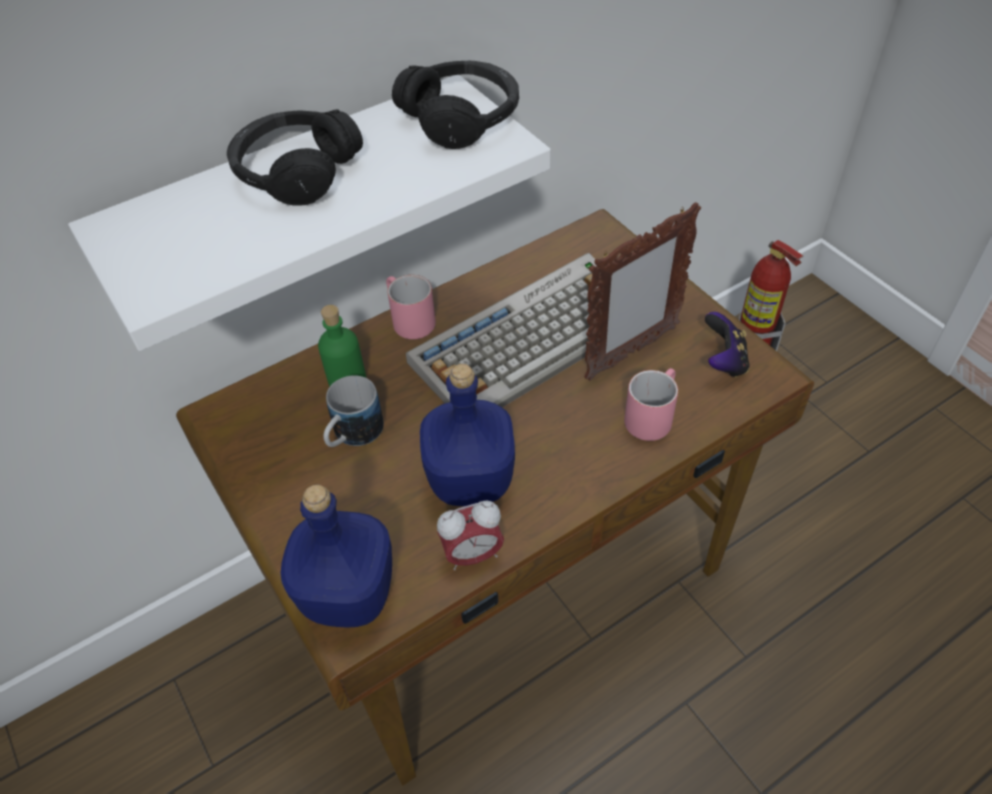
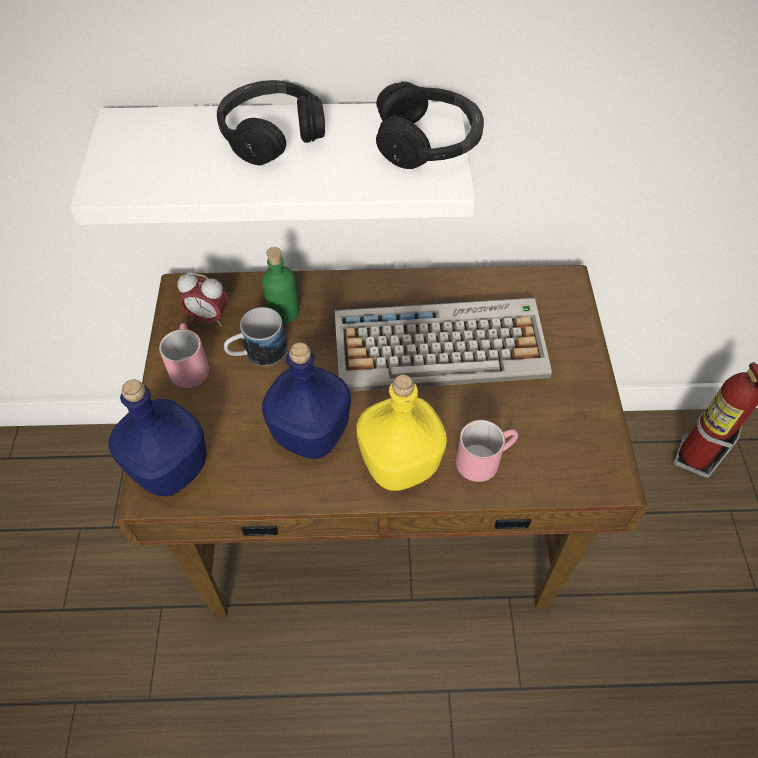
camera: 30 degrees right, 5 degrees up
(408, 320) = (360, 285): pink mug -> pink mug (188, 365)
(472, 555) = (270, 489): alarm clock -> alarm clock (208, 318)
(580, 460) = (401, 463): none -> yellow bottle
(631, 353) = (508, 399): picture frame -> none
(723, 361) = (580, 447): game controller -> none

